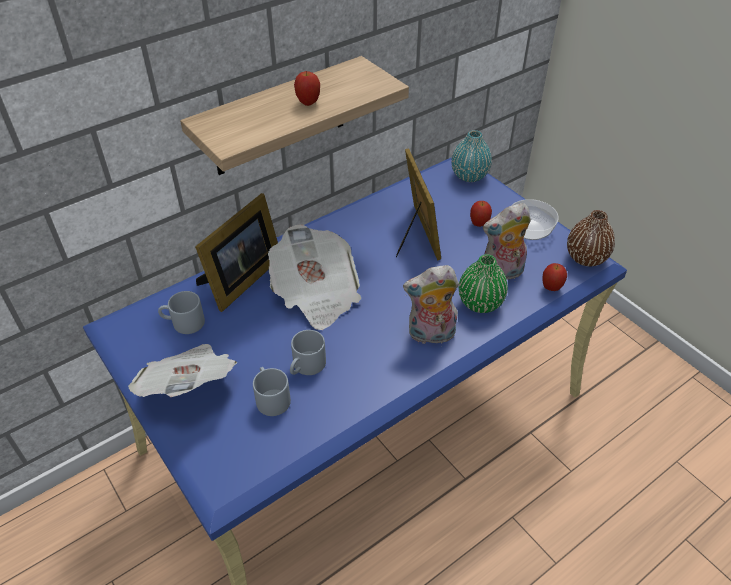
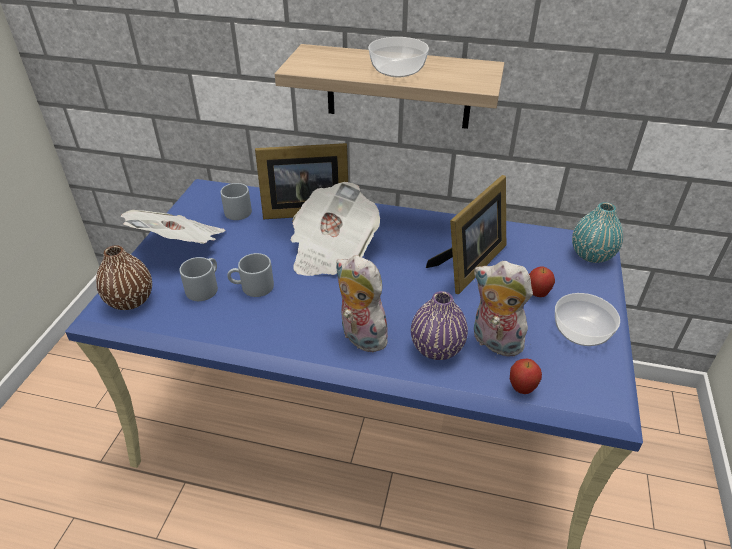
camera: 50 degrees right, 5 degrees down
(308, 103) = (397, 70): apple -> bowl
(480, 303) = (436, 348): green vase -> purple vase
(586, 258) = (602, 394): brown vase -> brown vase (130, 300)

